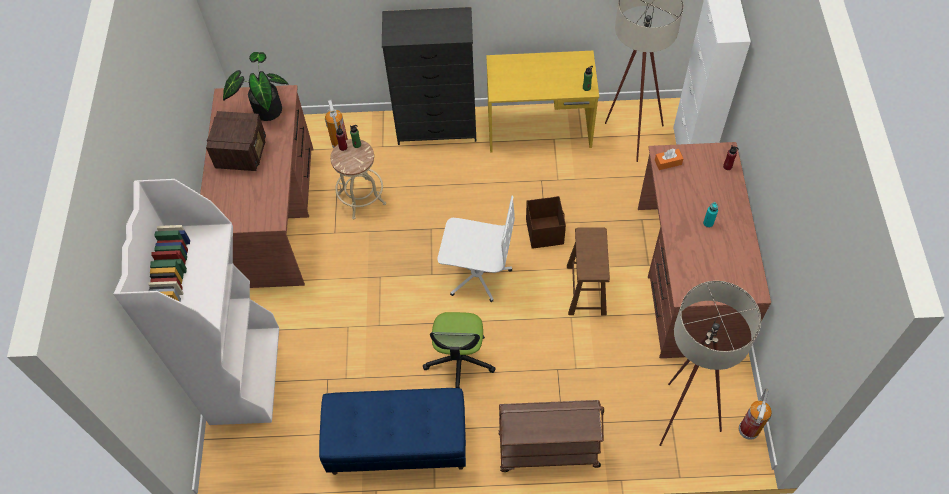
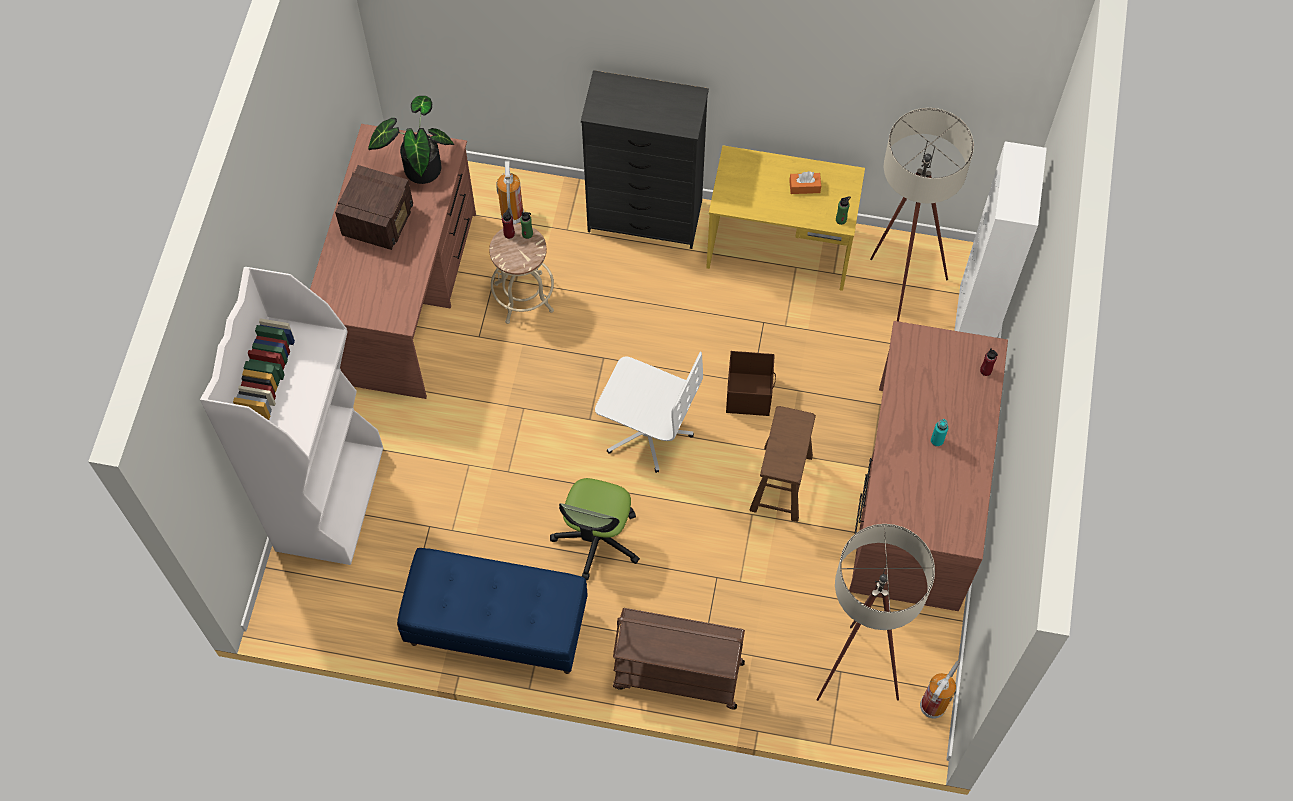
camera: 10 degrees right, 5 degrees up
(668, 162) = (911, 349): orange tissue box -> orange tissue box (804, 187)

